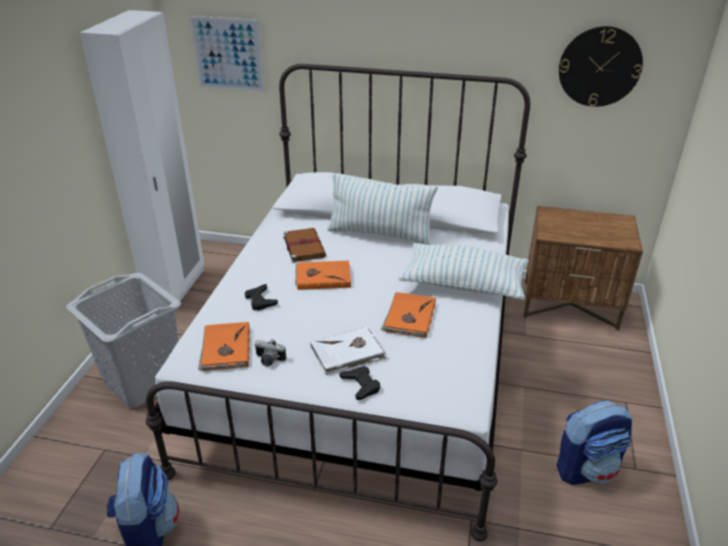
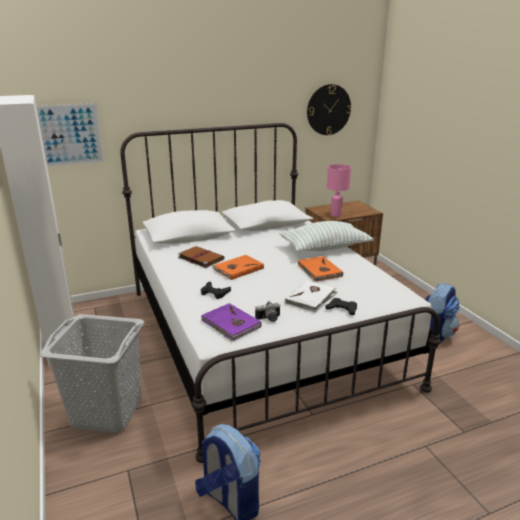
camera: 35 degrees left, 10 degrees down
(225, 349) = (230, 324): orange book -> purple book
(380, 234) = (241, 239): pillow -> none
(563, 232) = (335, 215): none -> pink table lamp

